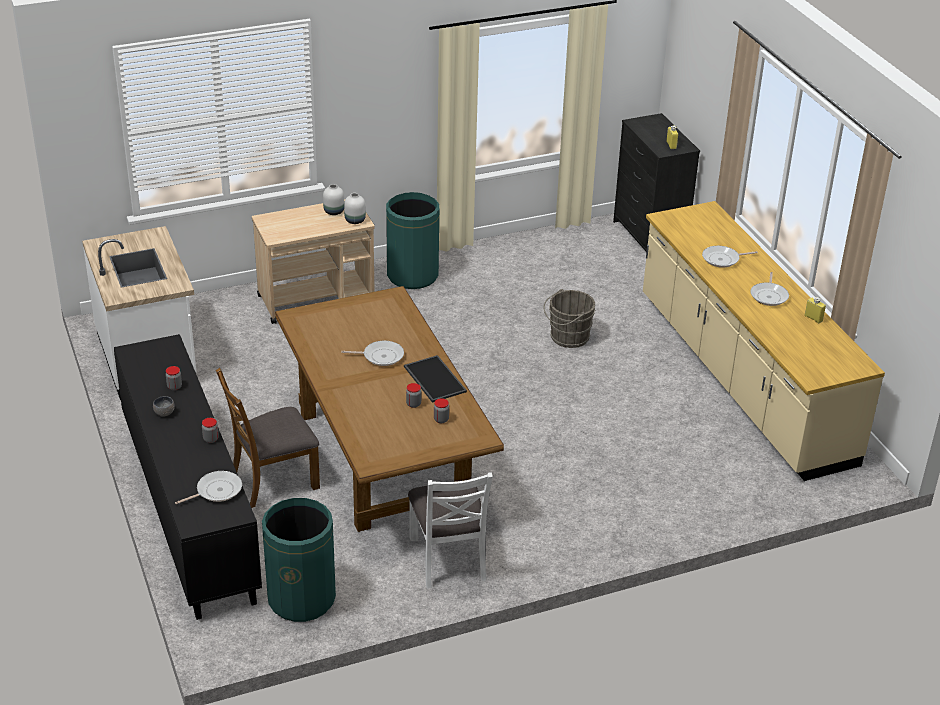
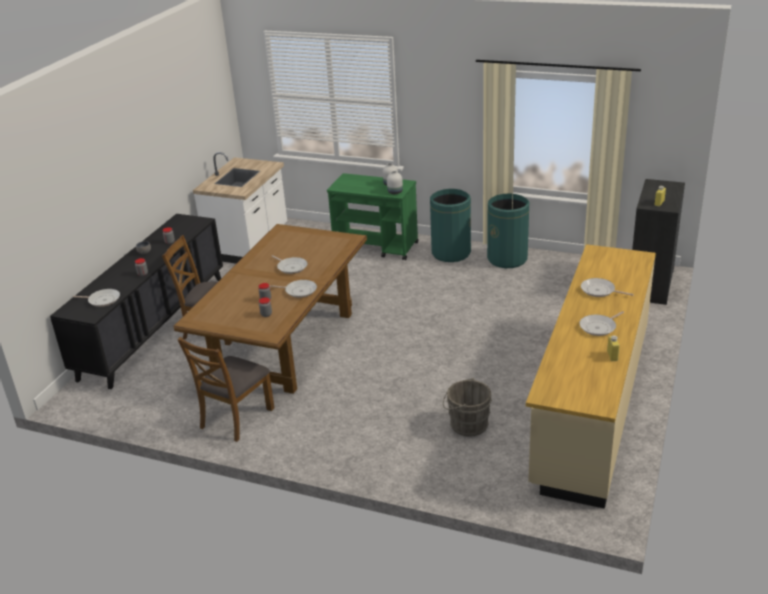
camera: 45 degrees right, 5 degrees down
(302, 598) = (134, 398): green trash can -> green trash can (507, 259)
(317, 299) = (376, 246): beige cart -> green cart
(433, 379) = (299, 291): tray -> frying pan
(449, 558) = (236, 418): white chair -> brown chair
(567, 337) = (498, 324): grey bucket -> grey bucket (466, 424)

